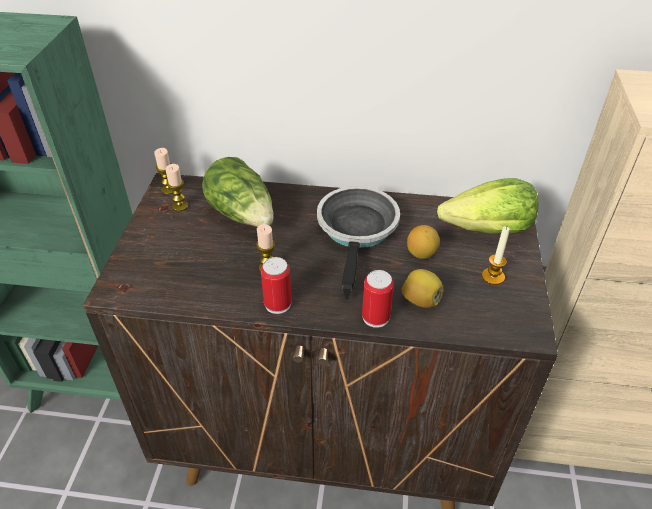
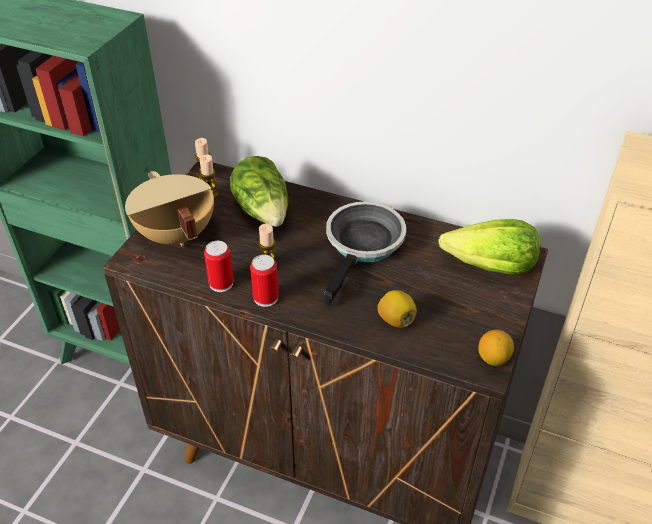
camera: 15 degrees right, 0 degrees up
(155, 255) = (174, 235): none -> beige cooking pot
(375, 317) = (348, 326): can -> can (221, 283)
(421, 253) = (415, 277): lemon -> lemon (493, 359)
(493, 277) = (475, 312): candle -> none

